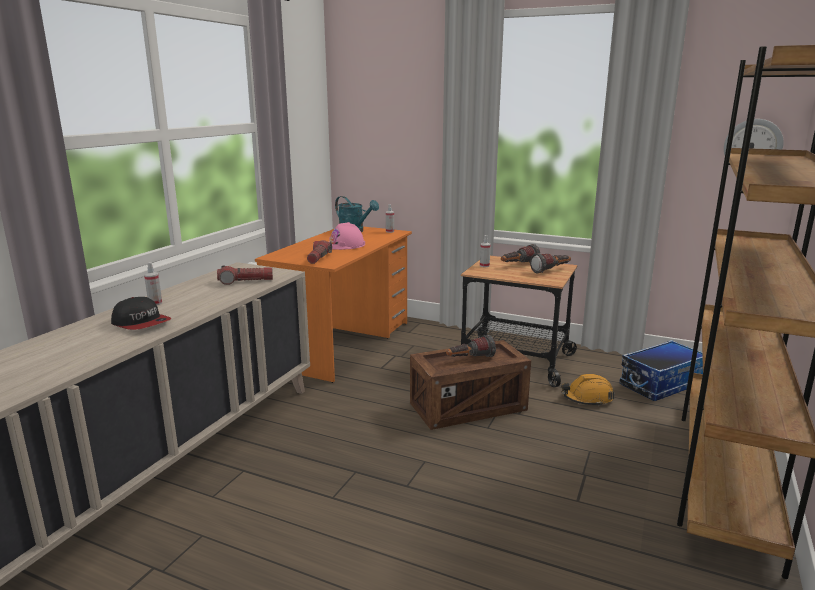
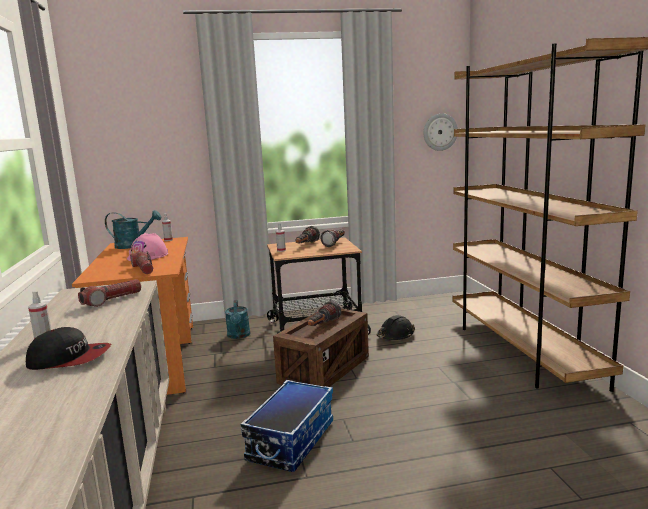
camera: 35 degrees left, 5 degrees down
(434, 345) = (239, 336): none -> turquoise watering can
(587, 398) = (395, 336): orange hard hat -> black hard hat
(660, 384) = (425, 313): storage box -> storage box (290, 440)

